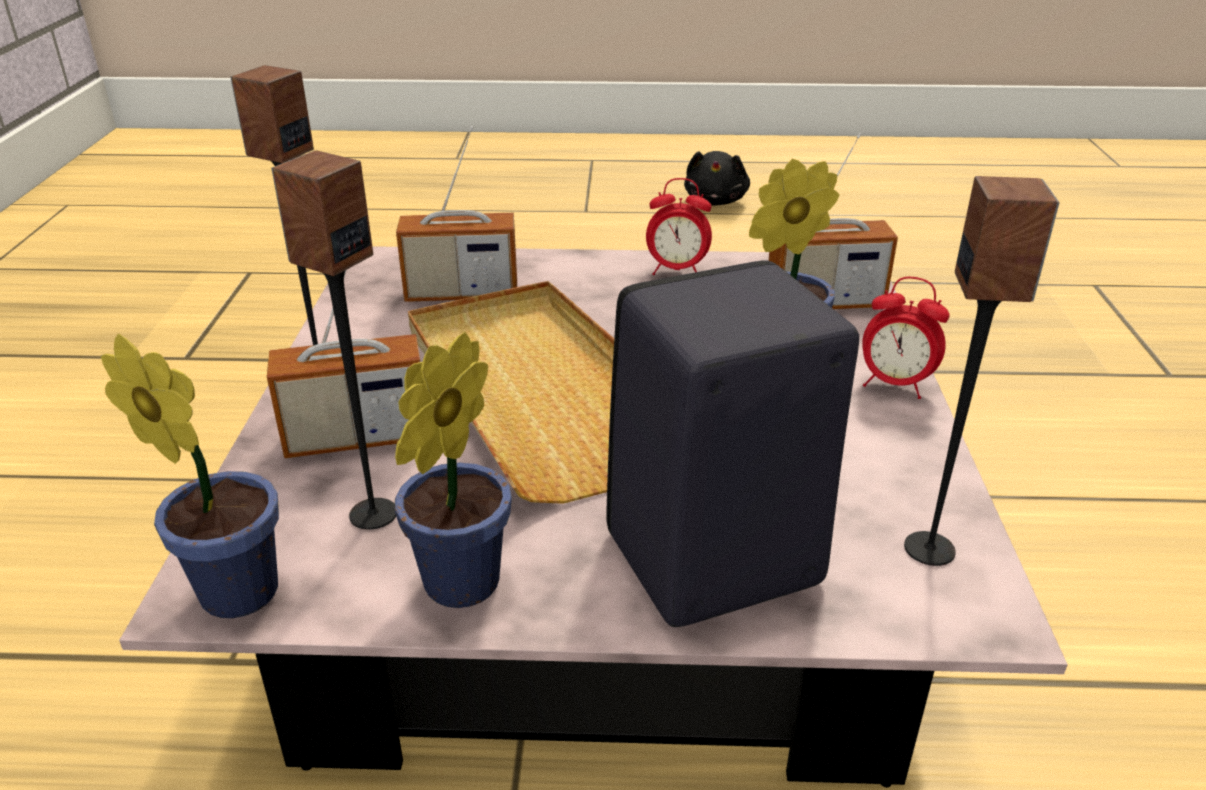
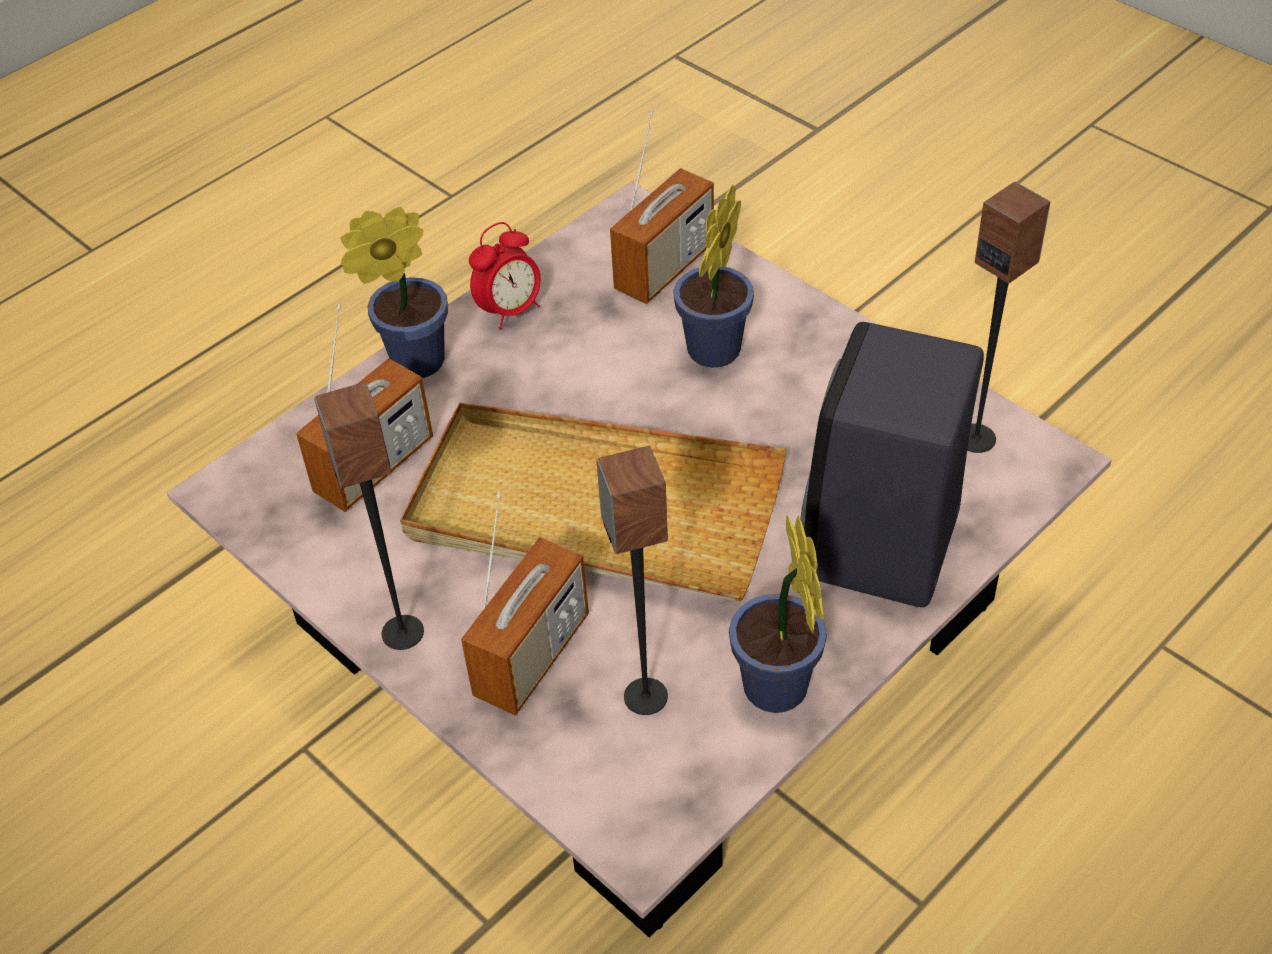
camera: 45 degrees left, 15 degrees up
(231, 588) = (650, 821): potted plant -> potted plant (410, 363)
(716, 201) = (217, 147): black plush toy -> none
(894, 385) = (807, 317): alarm clock -> none

